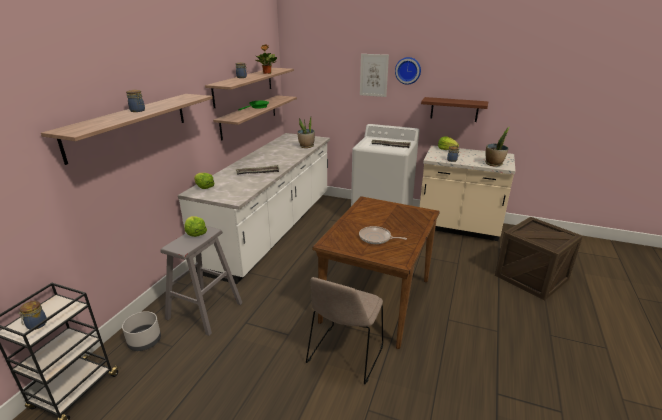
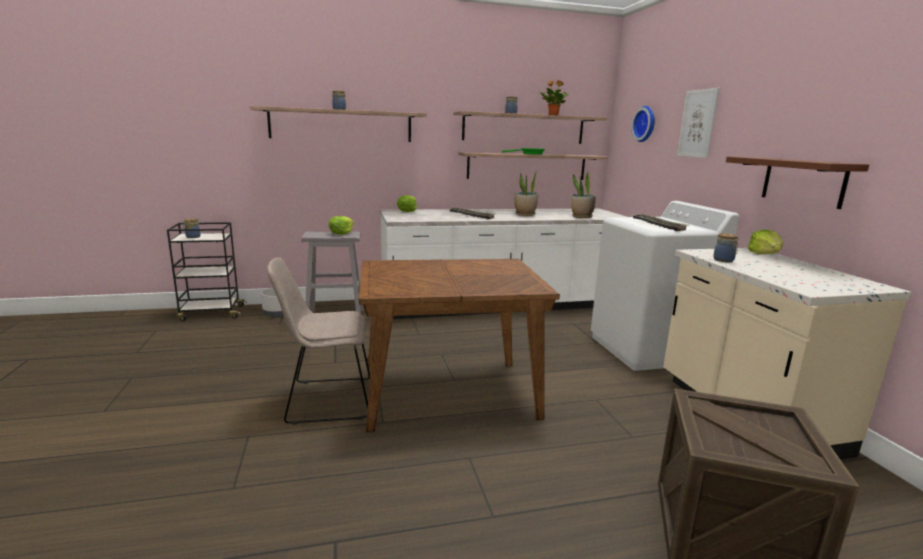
camera: 55 degrees right, 10 degrees down
(376, 238) = (418, 277): frying pan -> none
(408, 70) = (741, 111): wall clock -> wall clock (645, 124)
(494, 164) = (794, 282): potted plant -> potted plant (525, 214)

